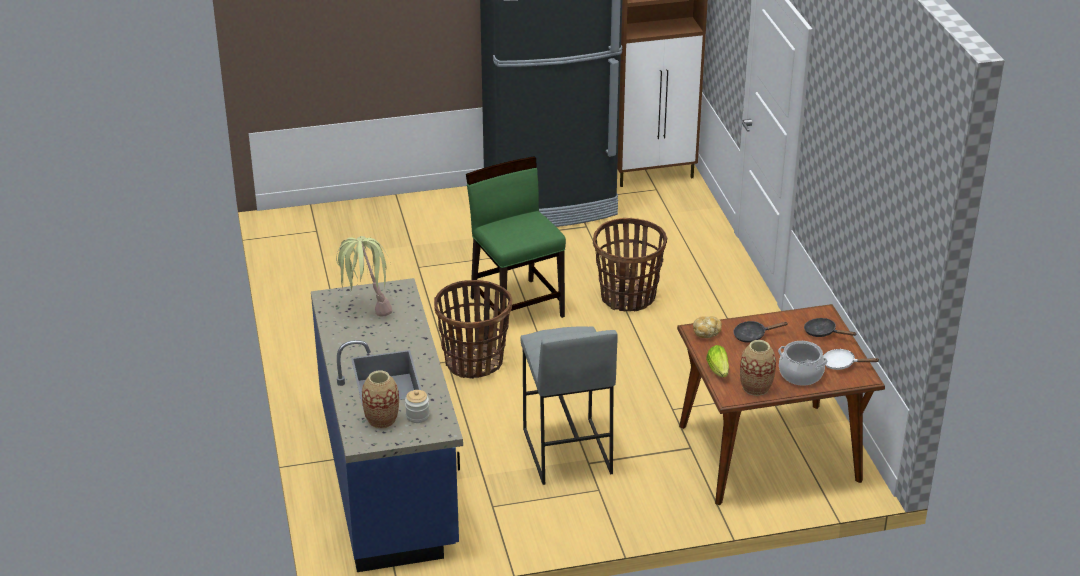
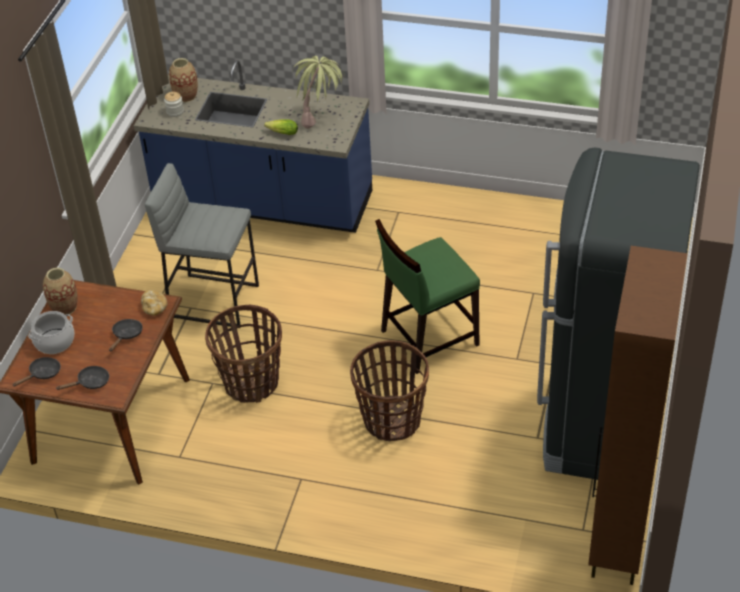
camera: 120 degrees right, 10 degrees up
(474, 362) = (364, 285): basket -> basket (251, 382)
(517, 306) = (428, 338): green chair -> green chair turned 150 degrees clockwise
(718, 371) = (102, 295): lettuce -> lettuce (281, 133)
(842, 364) = (42, 374): white frying pan -> black frying pan

